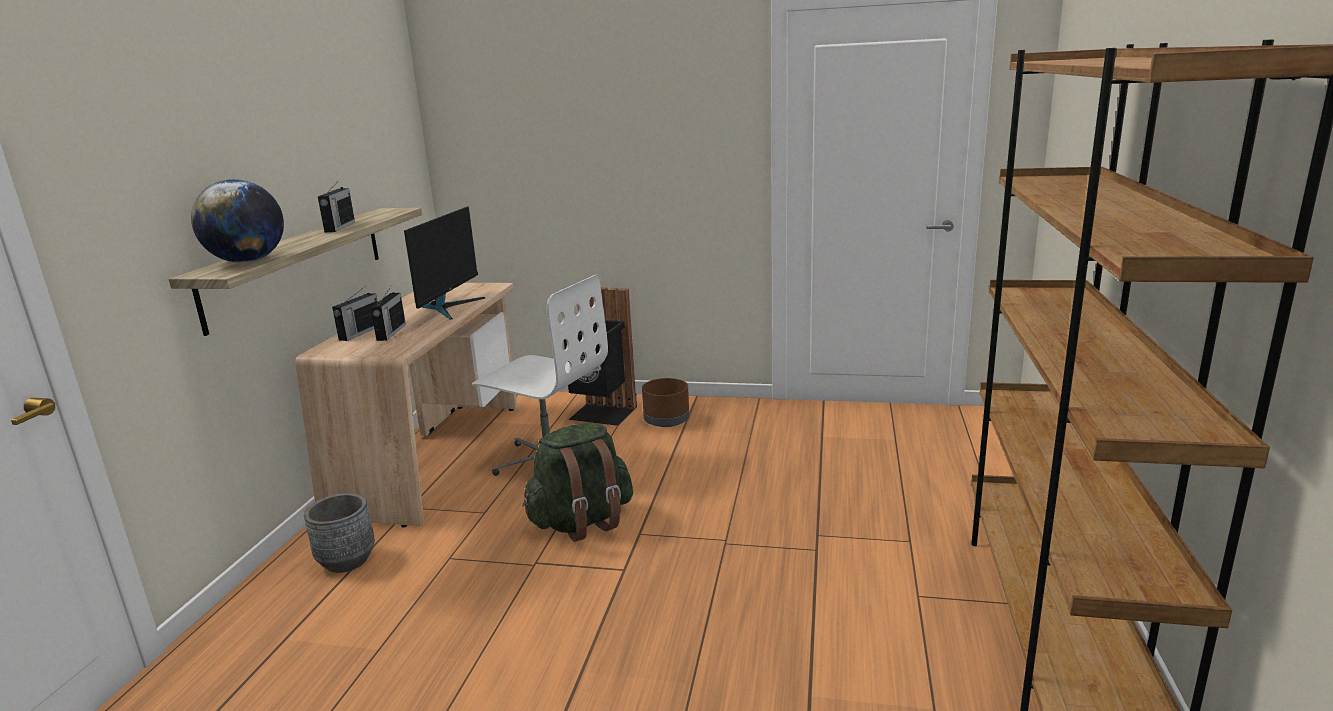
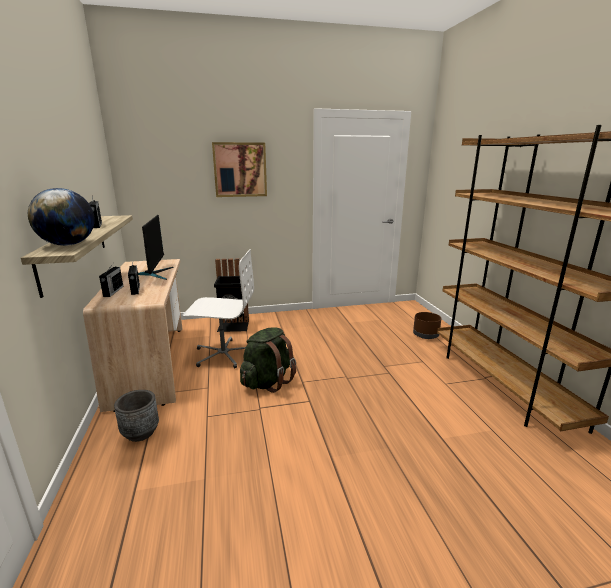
camera: 25 degrees left, 0 degrees up
(628, 122) = (240, 170): none -> picture
(666, 421) = (270, 325): brown planter -> brown planter (425, 335)

